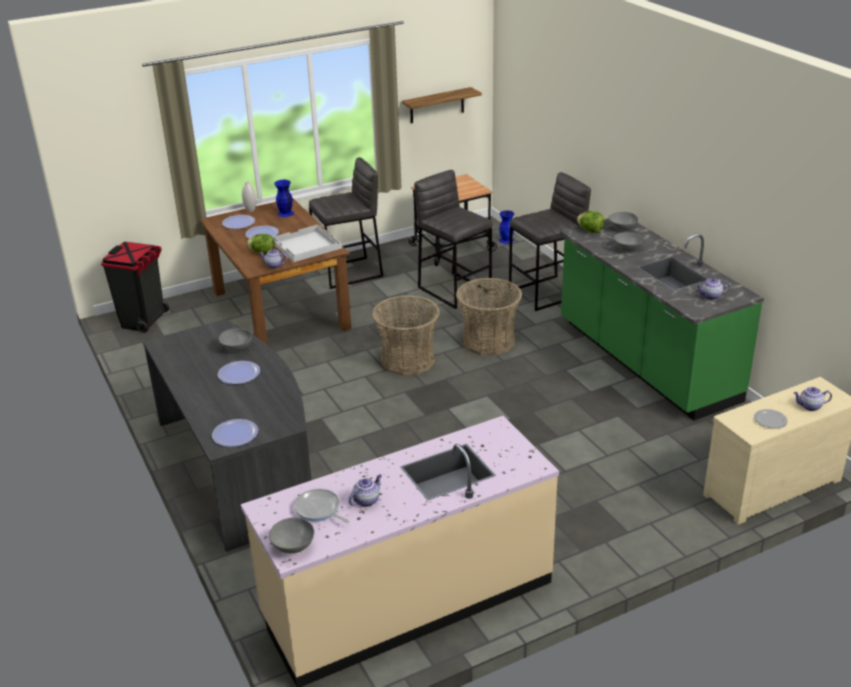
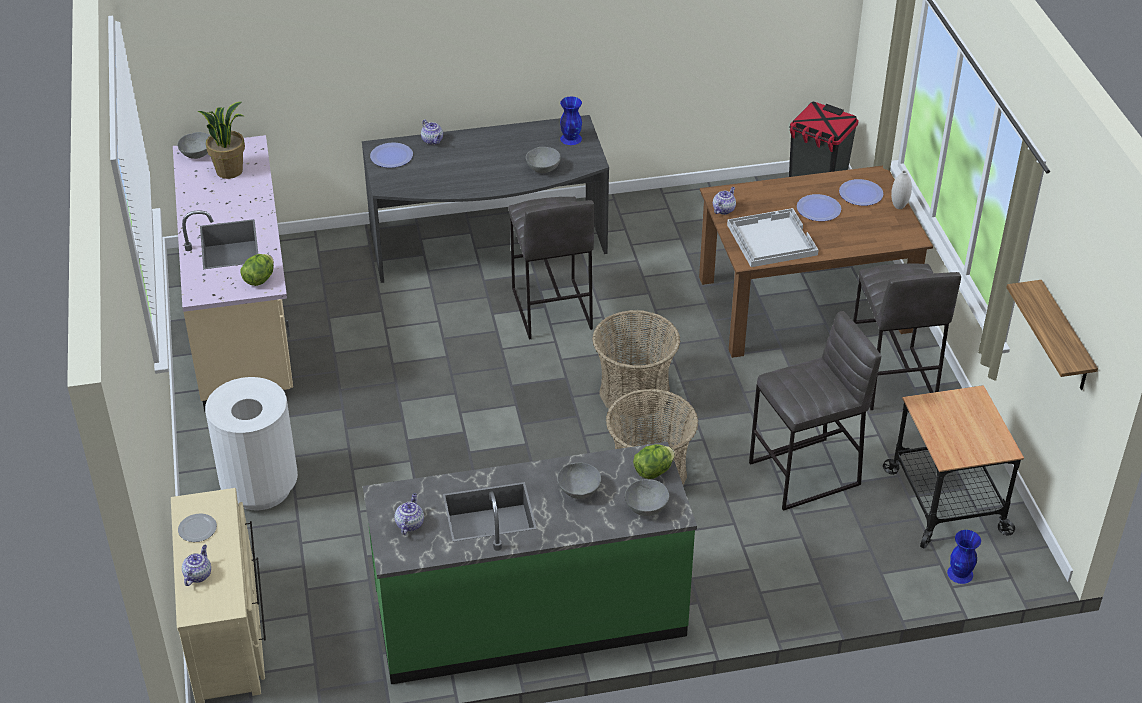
camera: 105 degrees right, 10 degrees up
(239, 373) = (492, 166): plate -> none
(262, 253) = (763, 204): lettuce -> lettuce (259, 279)
(285, 213) = (878, 233): blue vase -> blue vase (570, 138)
(319, 509) = (229, 170): frying pan -> potted plant
(366, 500) = (223, 195): teapot -> teapot (433, 141)
(547, 293) = (761, 572): grey stool -> grey stool (551, 309)
(619, 515) = (260, 487): none -> white trash can

